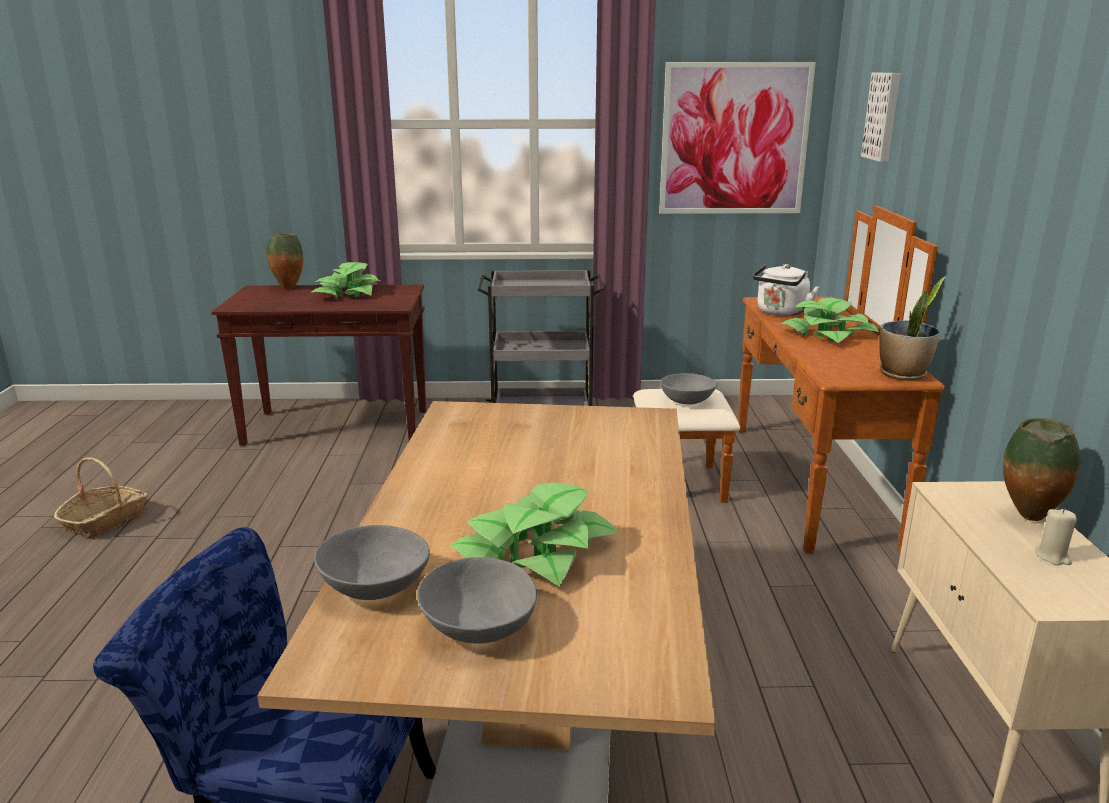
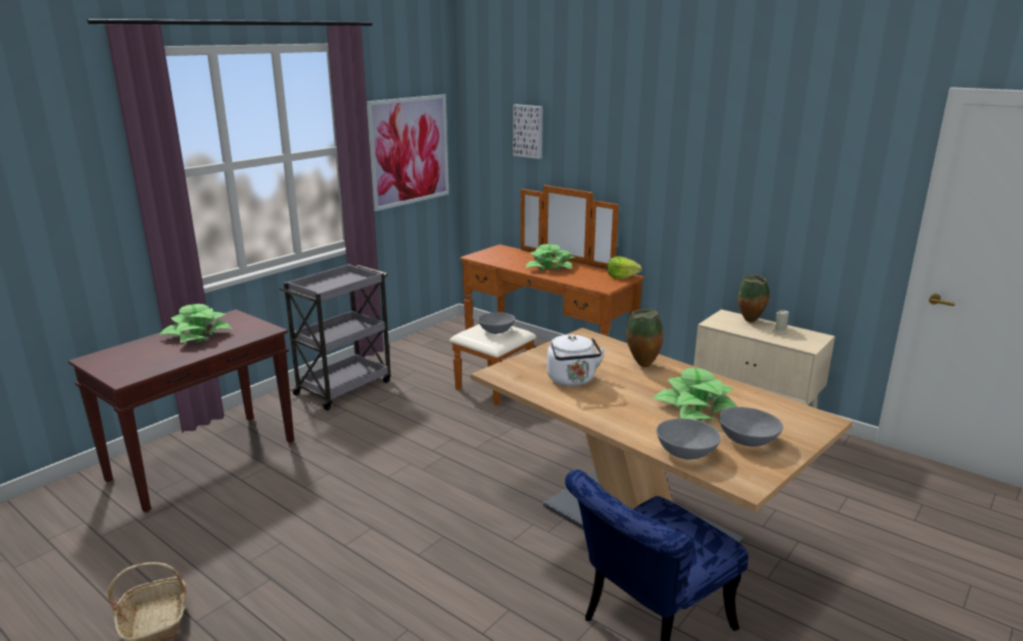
camera: 50 degrees left, 0 degrees up
(288, 288) = (123, 348): vase -> vase (642, 365)
(780, 313) = (501, 261): white kettle -> white kettle (572, 380)
(903, 374) = (621, 276): potted plant -> lettuce

